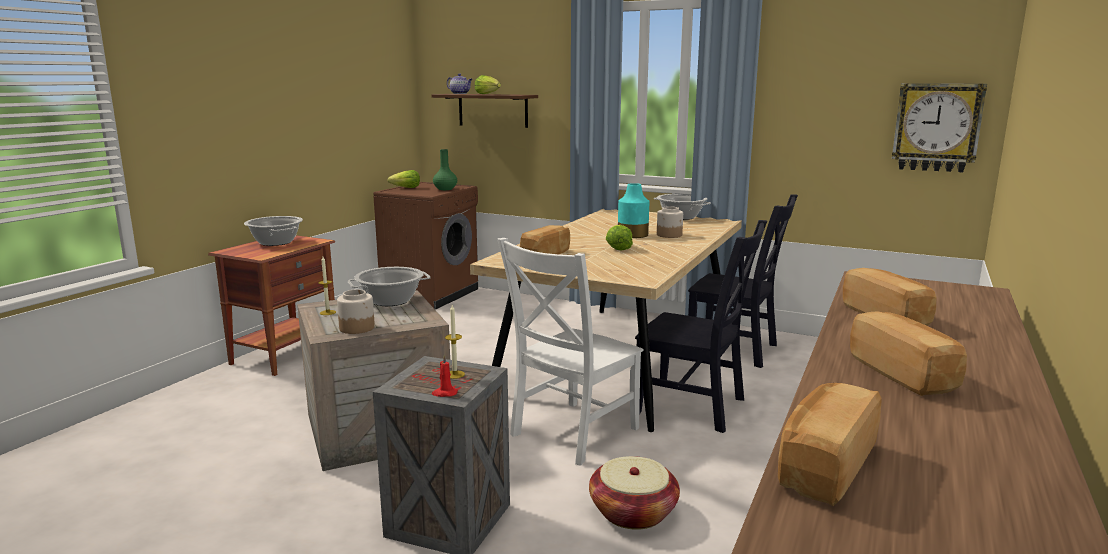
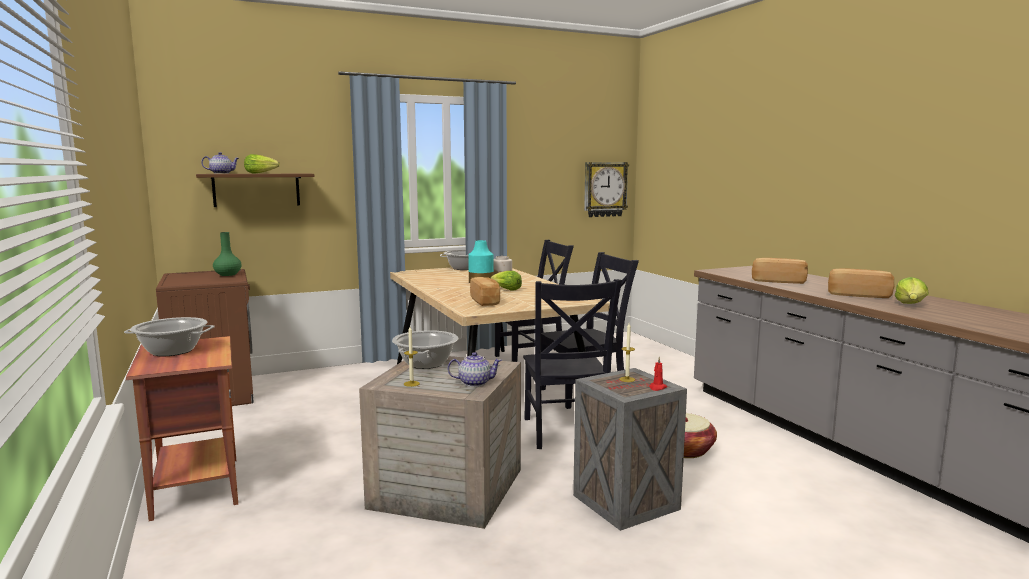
camera: 50 degrees left, 5 degrees down
(357, 328) = (474, 383): jar -> teapot
(406, 188) = (179, 279): lettuce -> lettuce (911, 305)
(571, 433) = (565, 432): white chair -> black chair
(823, 467) = (954, 320): bread -> none

